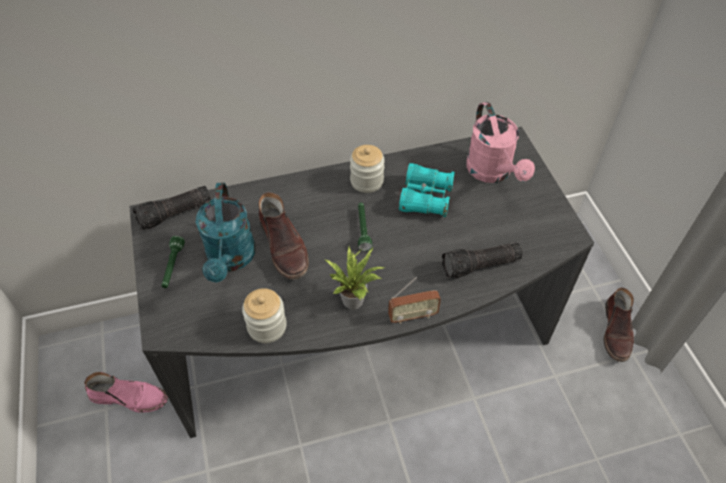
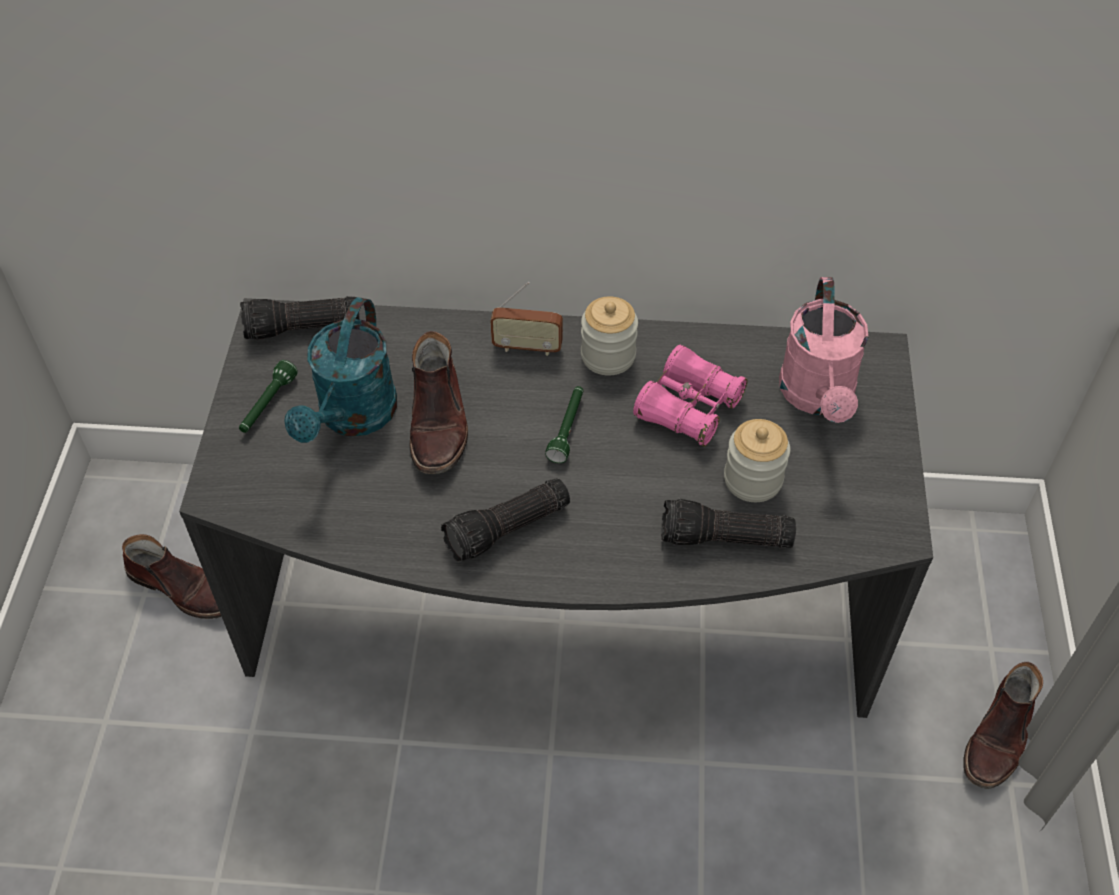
camera: 20 degrees right, 0 degrees up
(130, 397) = (183, 588): pink boot -> brown boot
(267, 326) = (362, 531): jar -> jar (753, 479)
(355, 299) = (508, 530): potted plant -> flashlight
(412, 316) = (582, 582): radio -> radio (527, 347)
(425, 198) = (688, 408): turquoise binoculars -> pink binoculars

